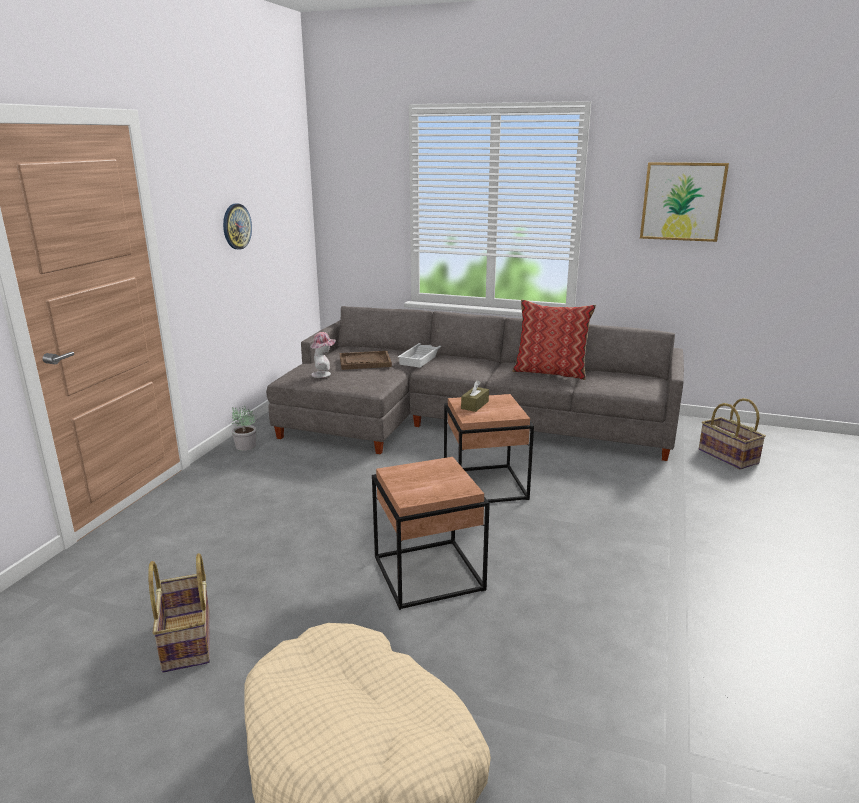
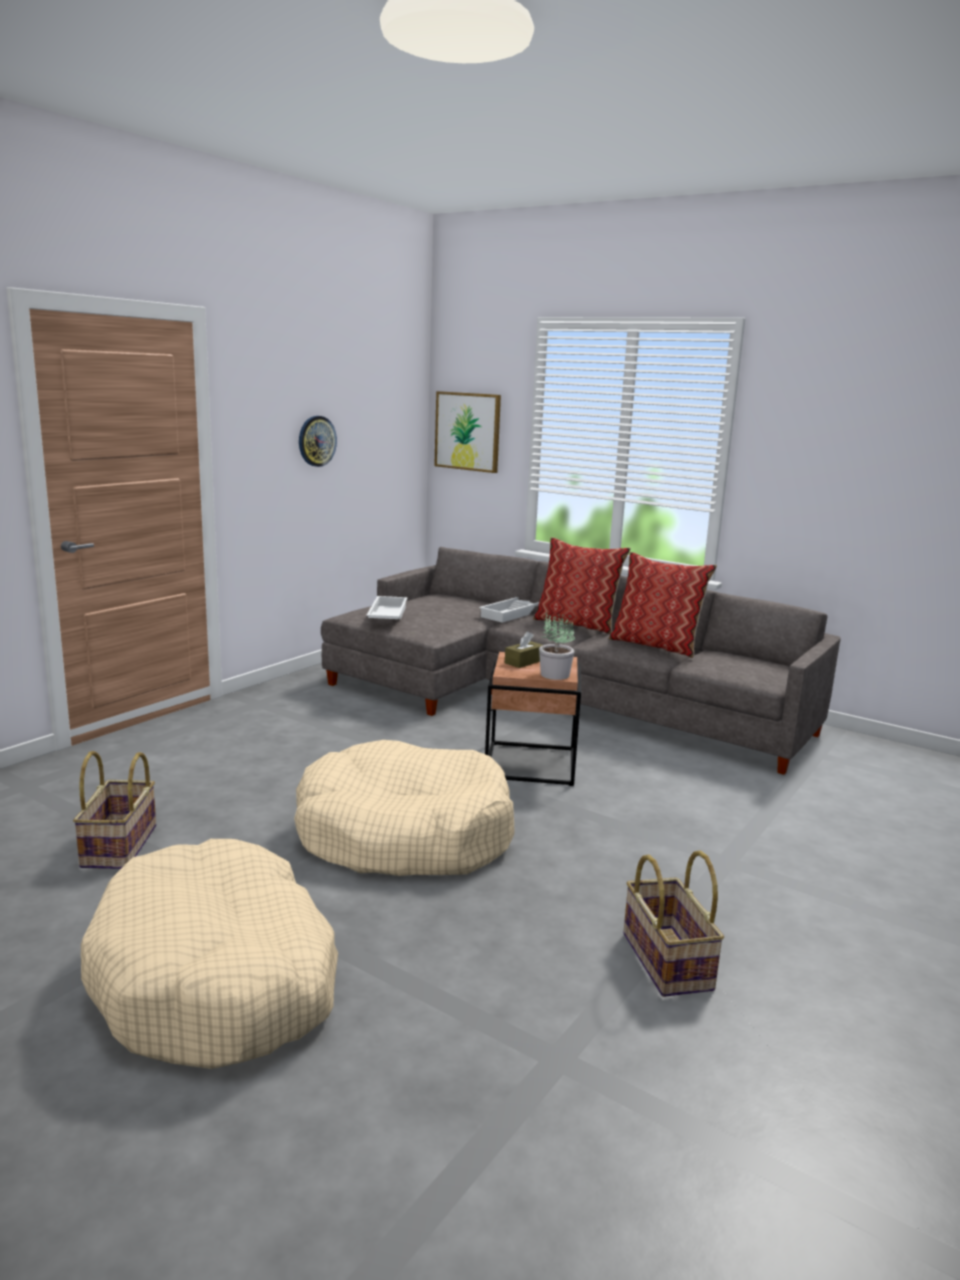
camera: 15 degrees right, 5 degrees down
(245, 446) = (290, 687): potted plant -> potted plant (554, 675)
(323, 374) = (386, 615): hat -> white tray
(365, 362) = (442, 610): brown tray -> none
(429, 573) = (404, 834): brown side table -> beige dog bed
(478, 361) = (577, 624): none -> pillow
(682, 201) = (853, 446): picture -> picture (468, 431)
(727, 456) = (872, 782): basket -> basket (665, 961)

